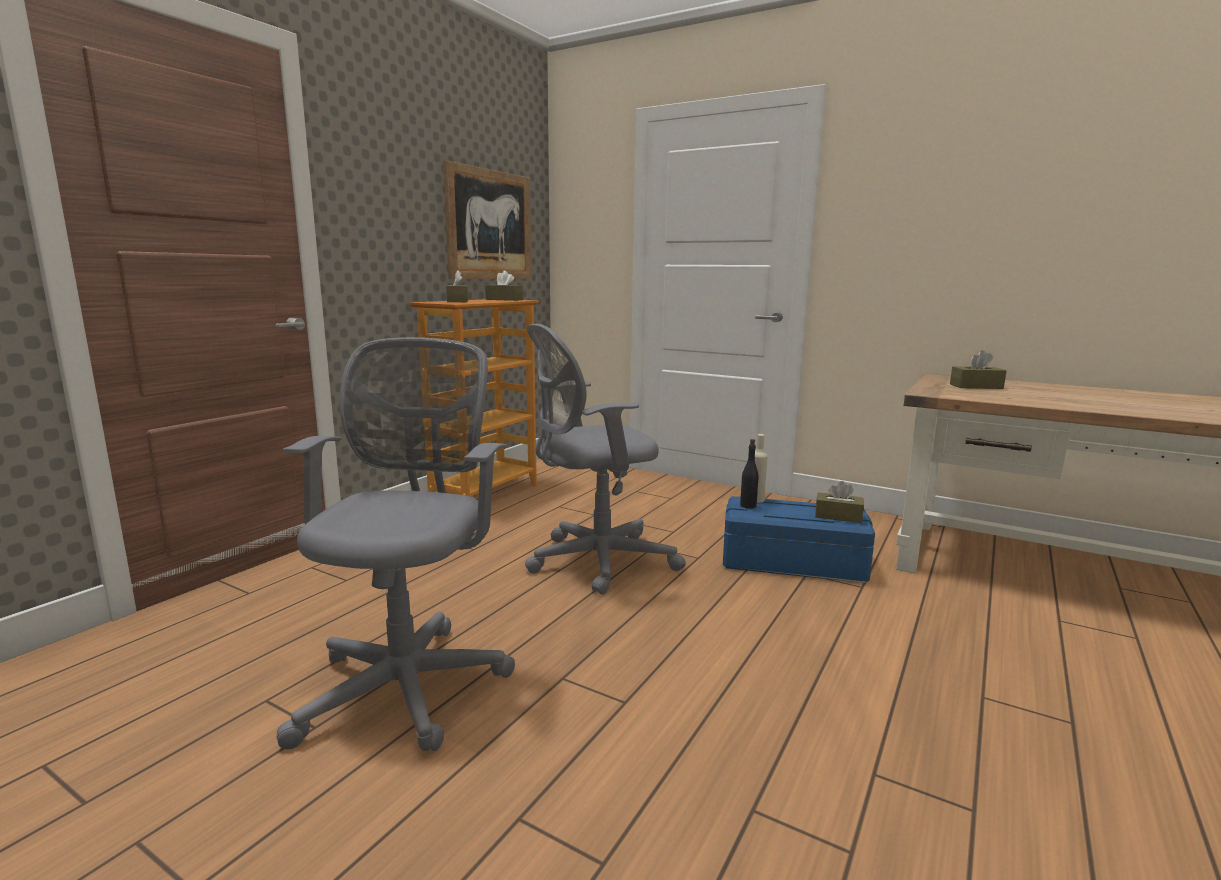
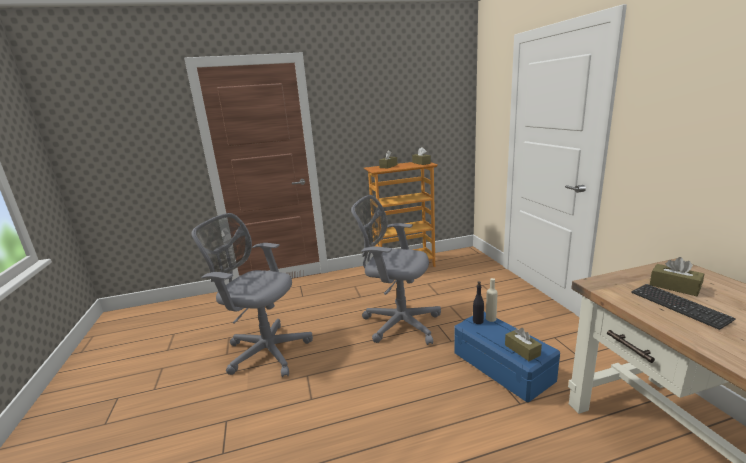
camera: 45 degrees right, 5 degrees up
(409, 682) = (265, 350): grey office chair -> grey office chair turned 120 degrees counterclockwise
(489, 225) = (423, 119): picture -> none
(1012, 395) = (678, 306): none -> keyboard

